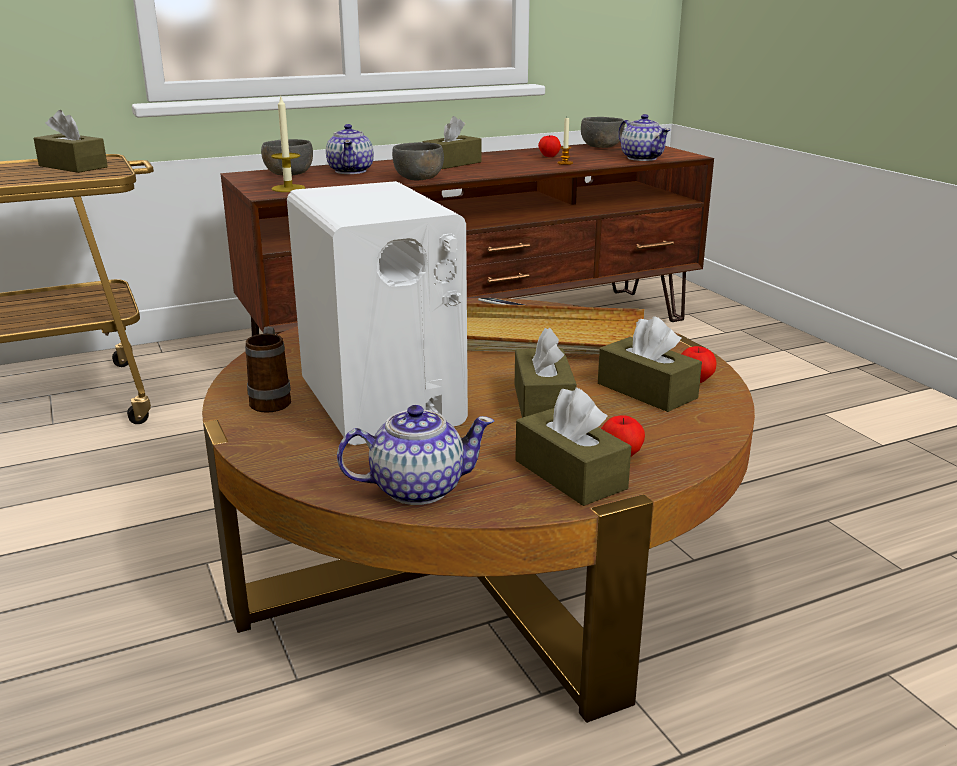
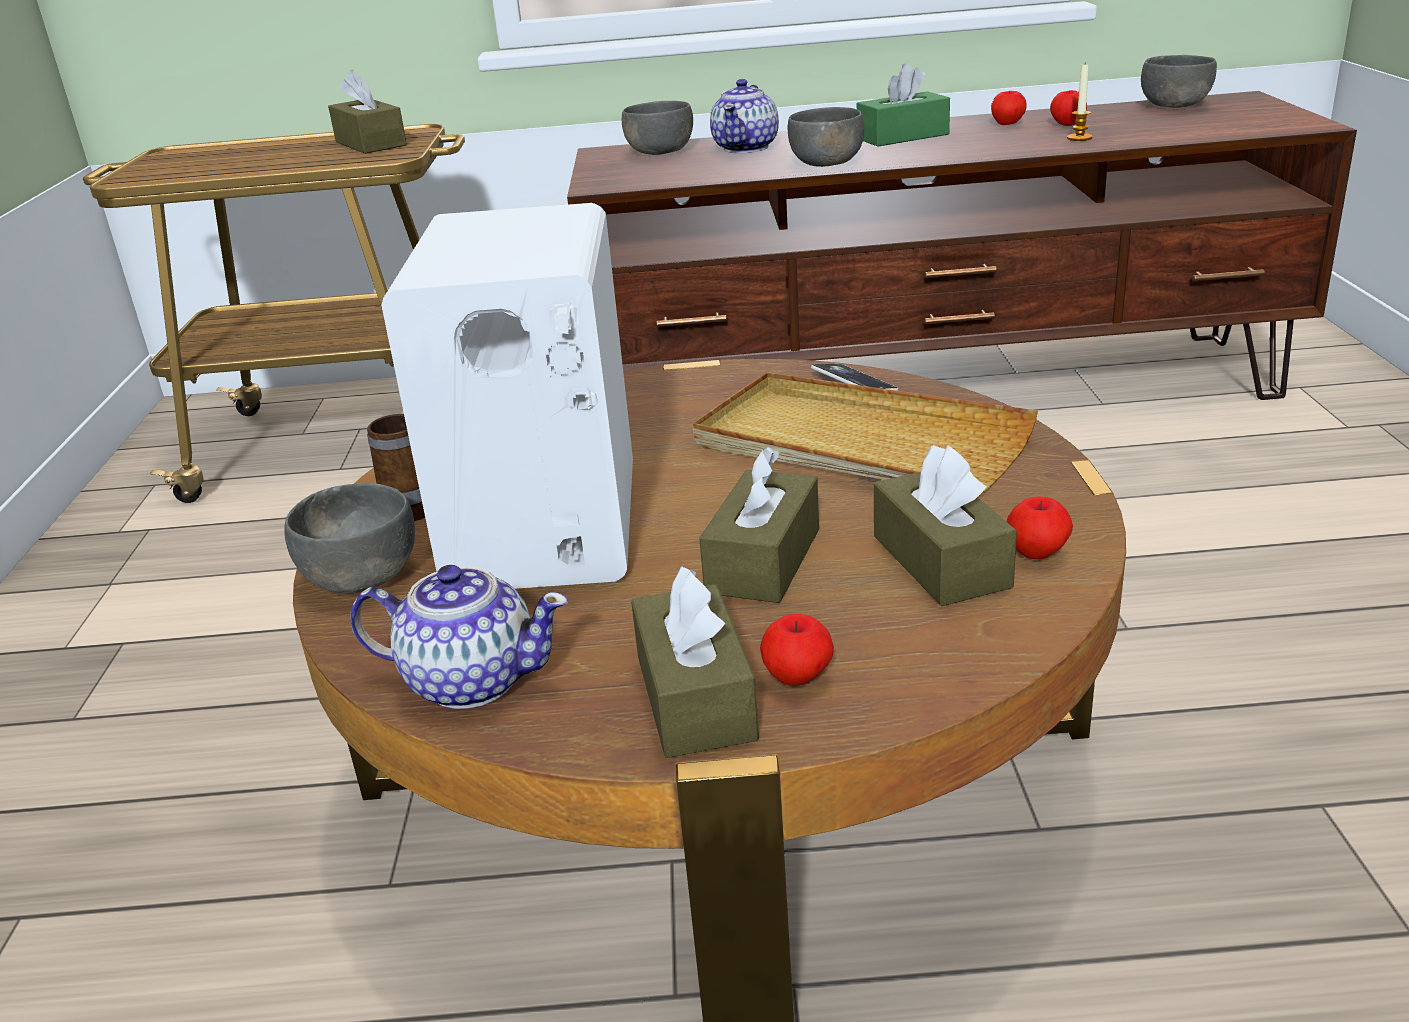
camera: 25 degrees right, 5 degrees up
(273, 445) = (361, 575): none -> grey bowl
(288, 188) = (633, 176): candle -> none
(452, 163) = (902, 136): brown tissue box -> green tissue box
(512, 156) = (1007, 124): none -> apple
(642, 158) = (1221, 129): teapot -> none

